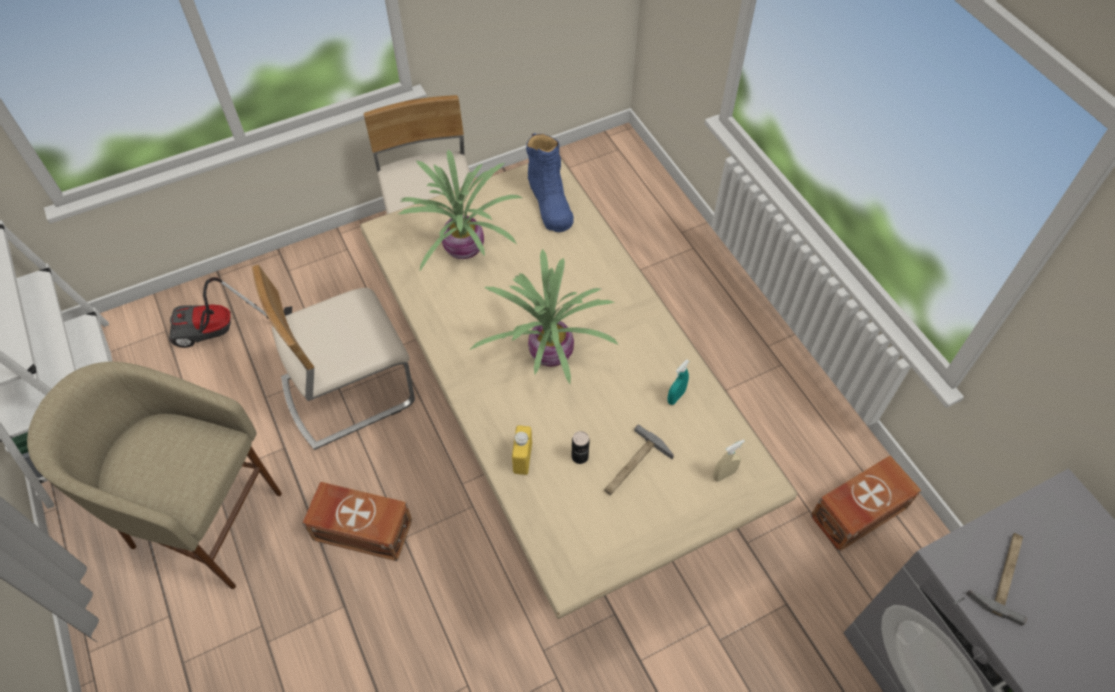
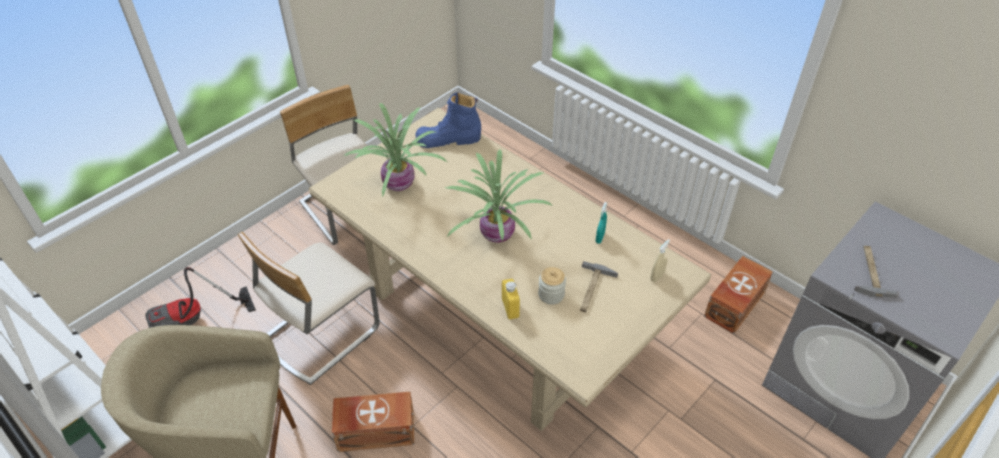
camera: 20 degrees left, 10 degrees down
(550, 202) = (448, 139): blue boot -> blue boot turned 120 degrees clockwise
(580, 456) = (551, 294): can -> jar

